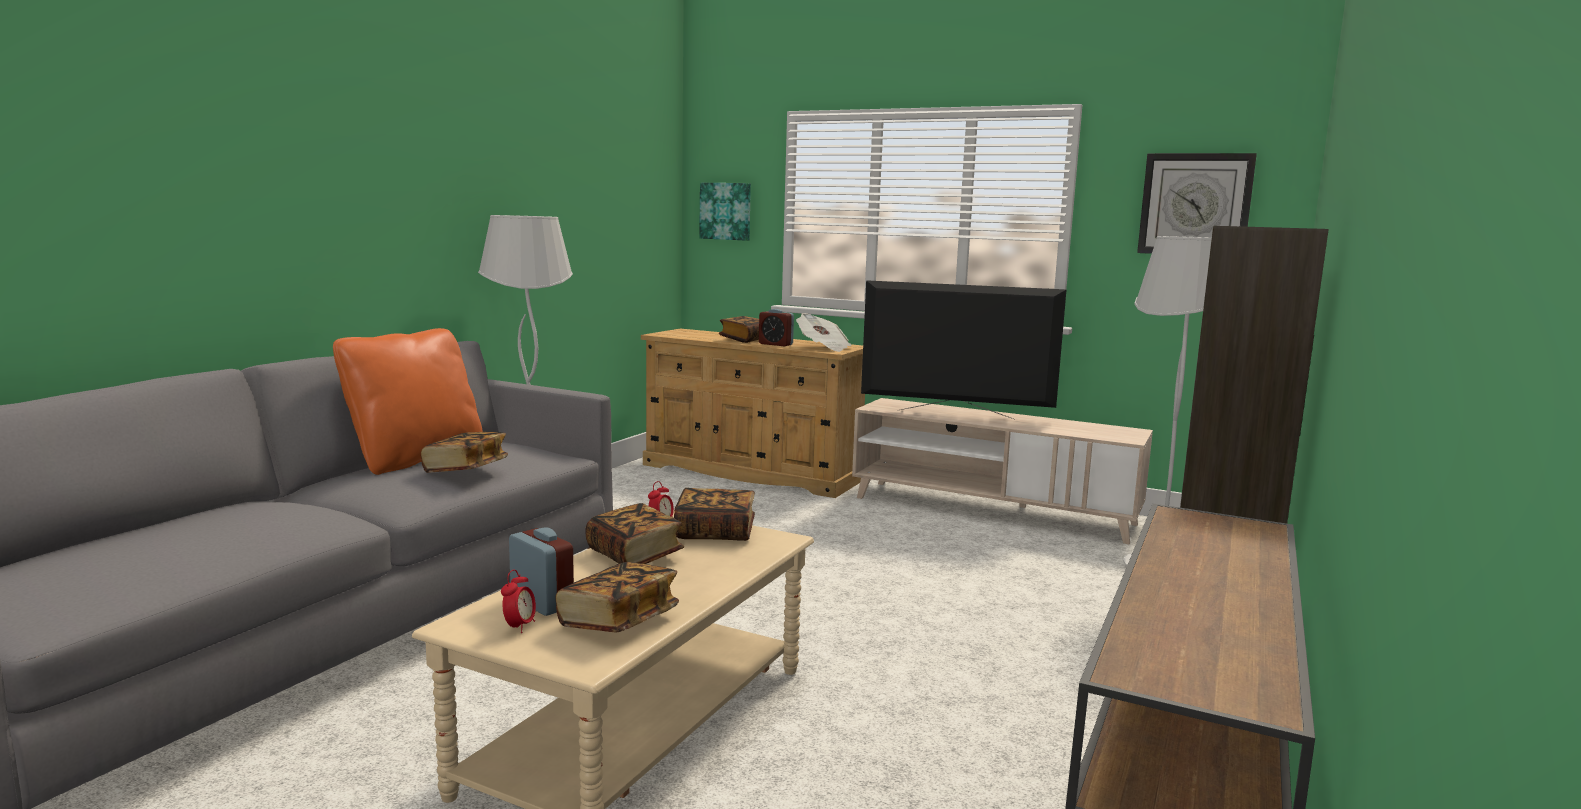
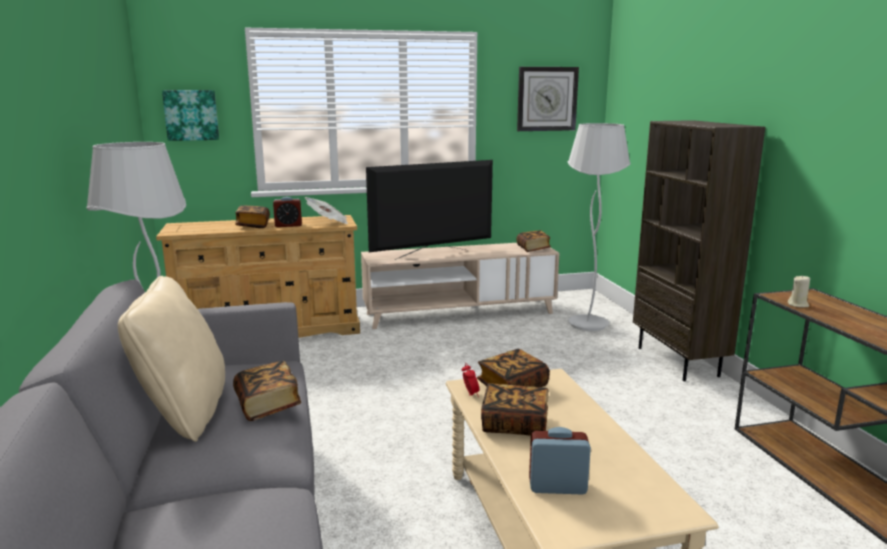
camera: 40 degrees left, 5 degrees up
(415, 459) = (184, 412): orange pillow -> beige pillow
(519, 627) = (591, 510): alarm clock -> none
(618, 621) = (623, 474): book -> book (533, 249)
(1174, 528) = (798, 305): none -> beige candle

